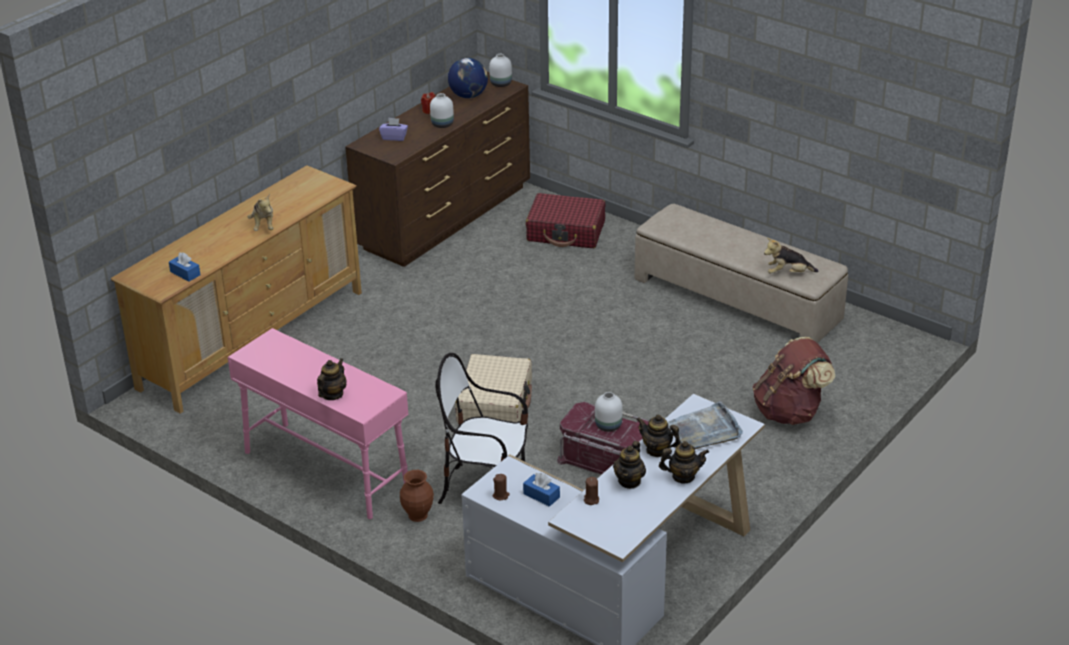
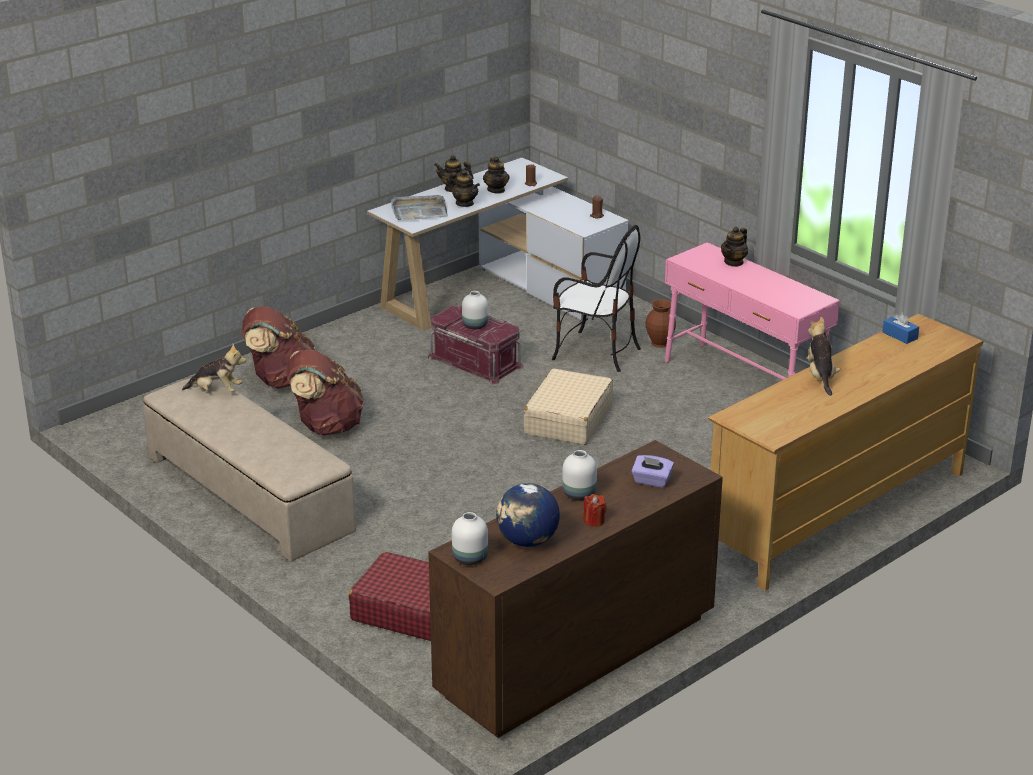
camera: 170 degrees left, 5 degrees down
(541, 495) = (564, 213): blue tissue box -> none
(629, 481) = (496, 190): teapot -> teapot turned 135 degrees clockwise
(714, 367) = (326, 426): none -> brown backpack

